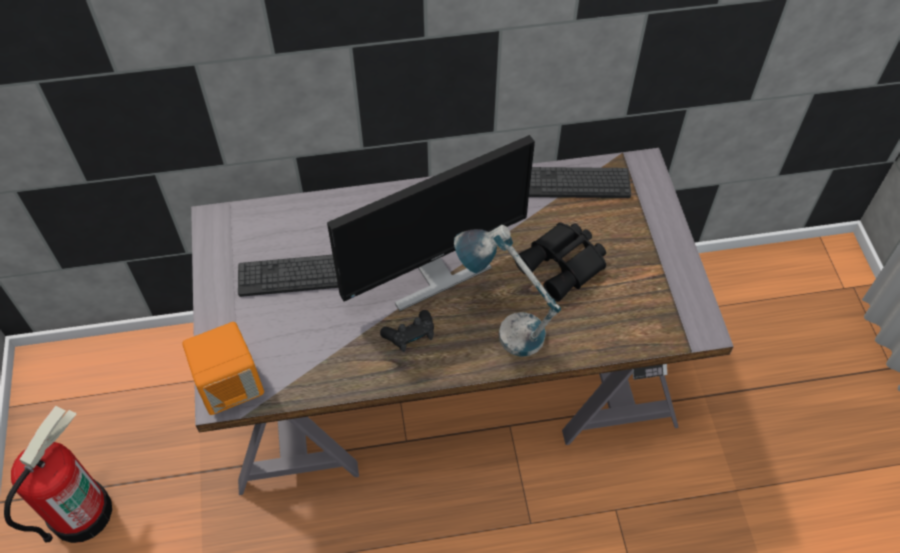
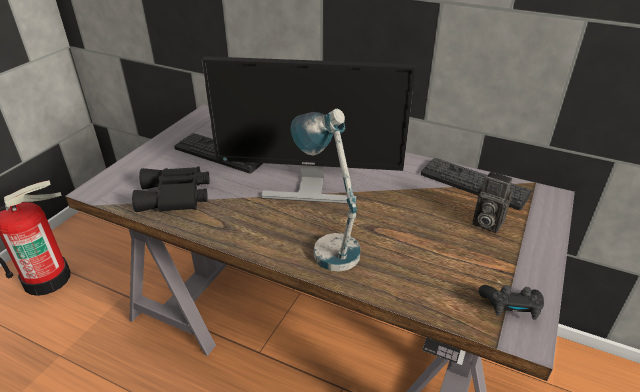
camera: 35 degrees right, 20 degrees down
(231, 387) = (110, 187): orange speaker -> none
(410, 336) = (252, 214): black game controller -> black game controller (510, 308)
(564, 265) = (419, 227): black binoculars -> black binoculars (175, 197)
(612, 229) = (485, 223): none -> camera

